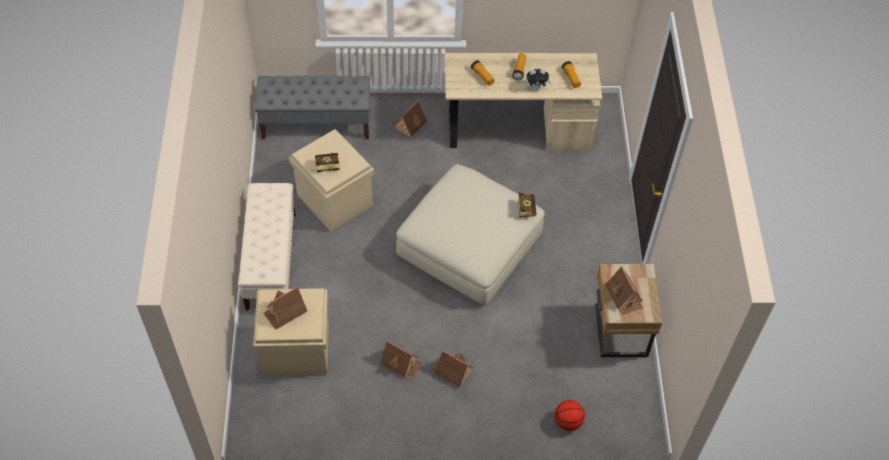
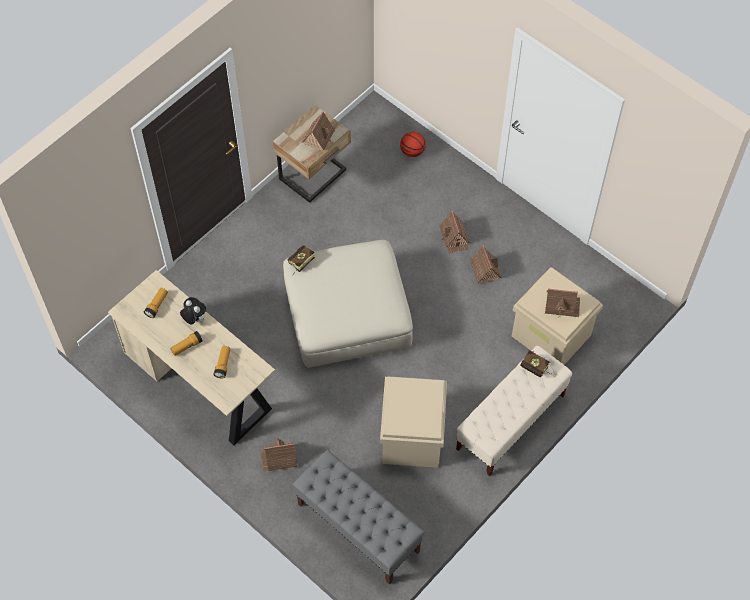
camera: 135 degrees left, 5 degrees up
(324, 166) = (425, 403): book -> book (536, 369)

